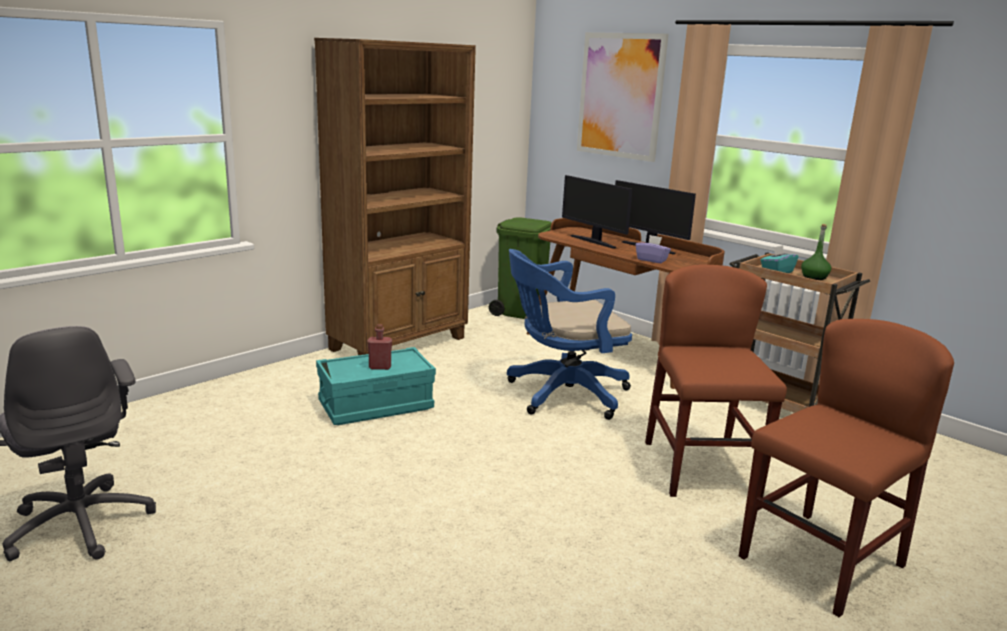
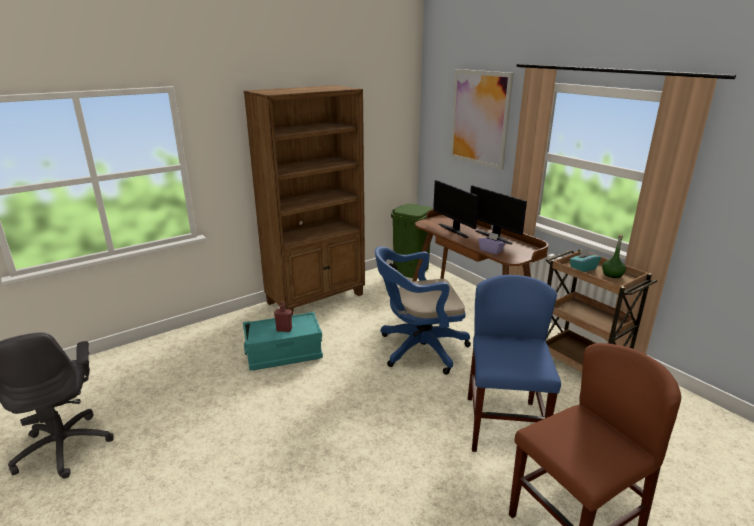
camera: 10 degrees right, 5 degrees up
(701, 468) = (503, 425): brown chair -> blue chair

